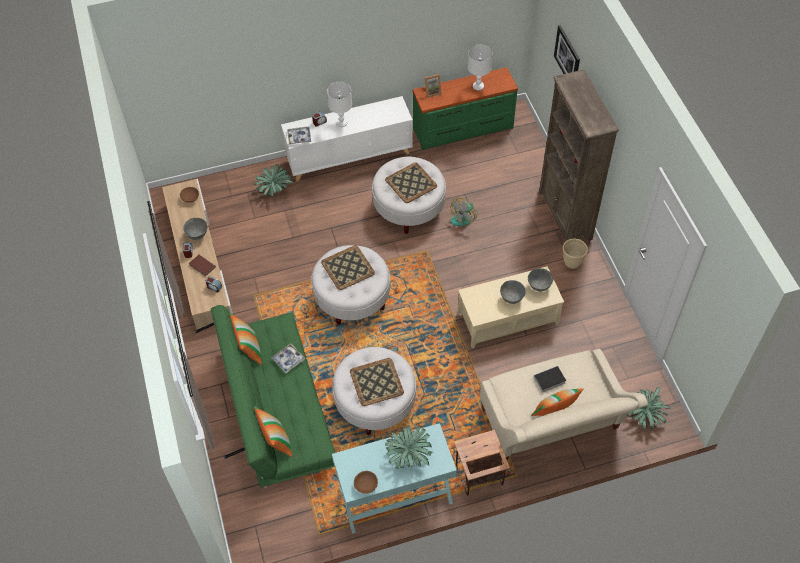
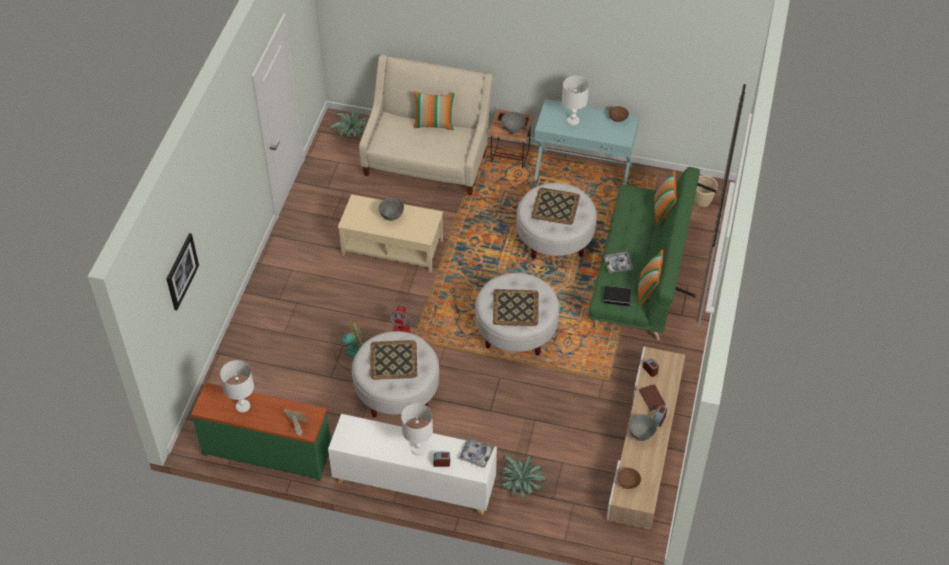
camera: 150 degrees left, 5 degrees down
(409, 455) = (573, 121): potted plant -> white table lamp
(439, 257) = (407, 327): none -> fan
(539, 286) = (360, 215): grey bowl -> grey bowl (513, 129)
(548, 380) = (419, 144): book -> book (618, 297)
(565, 215) = (257, 307): brown bookcase -> none
(572, 263) = (294, 264): beige planter -> beige planter (702, 202)

